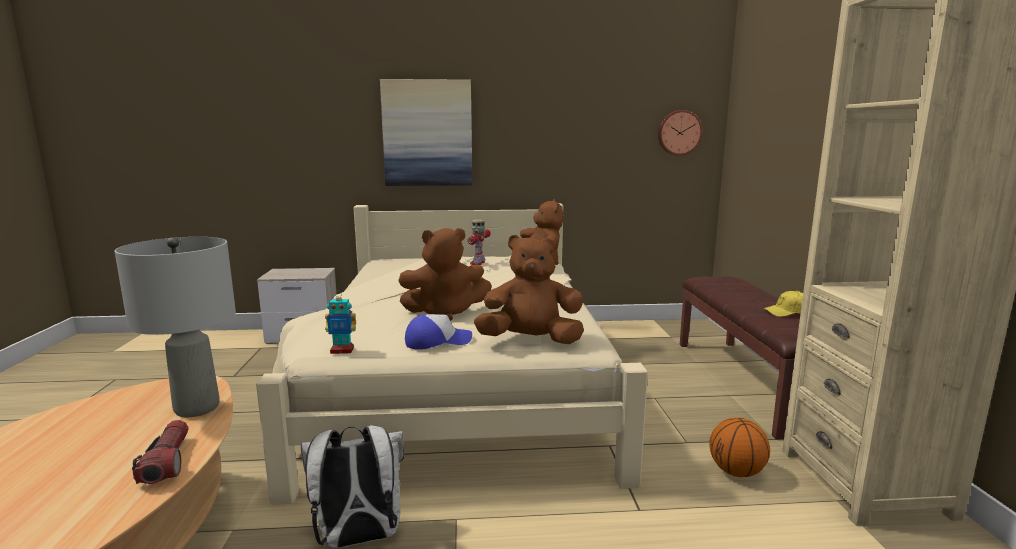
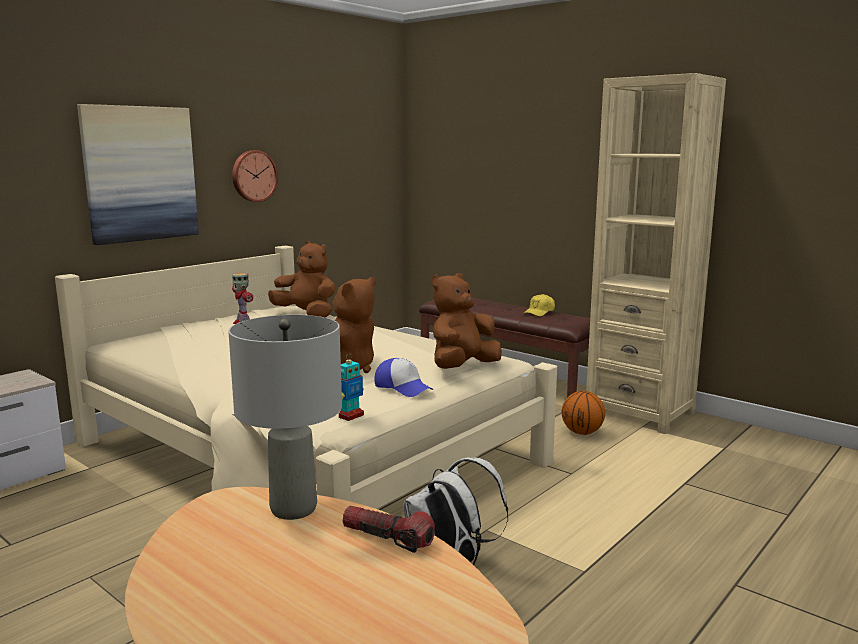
camera: 45 degrees left, 0 degrees up
(437, 341) = (403, 387): cap -> cap turned 105 degrees clockwise
(679, 133) = (373, 165): wall clock -> wall clock (253, 176)

